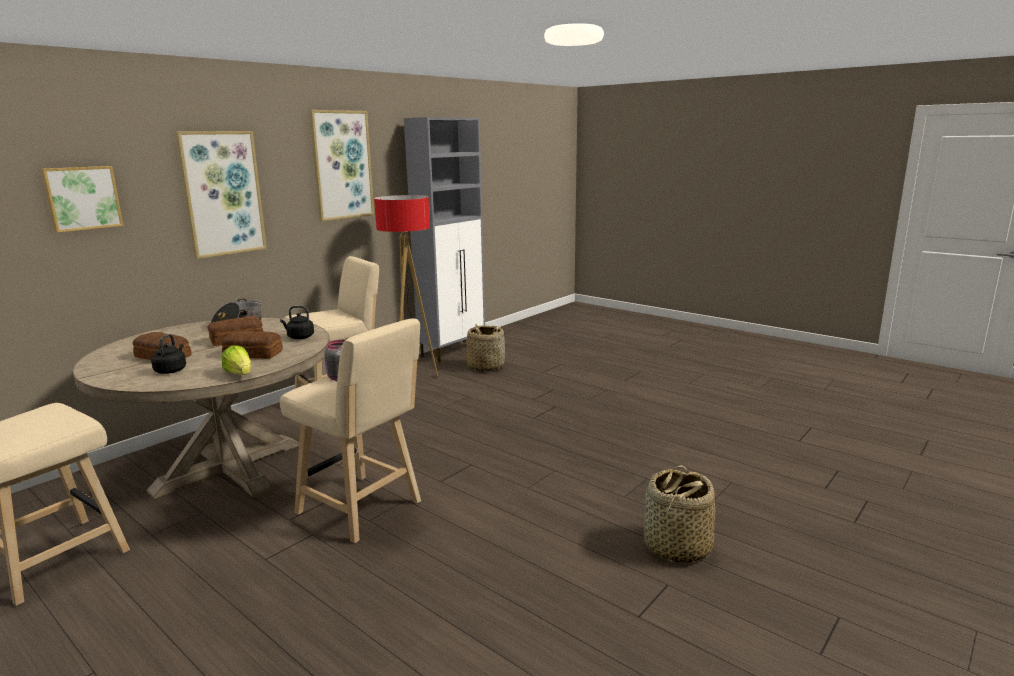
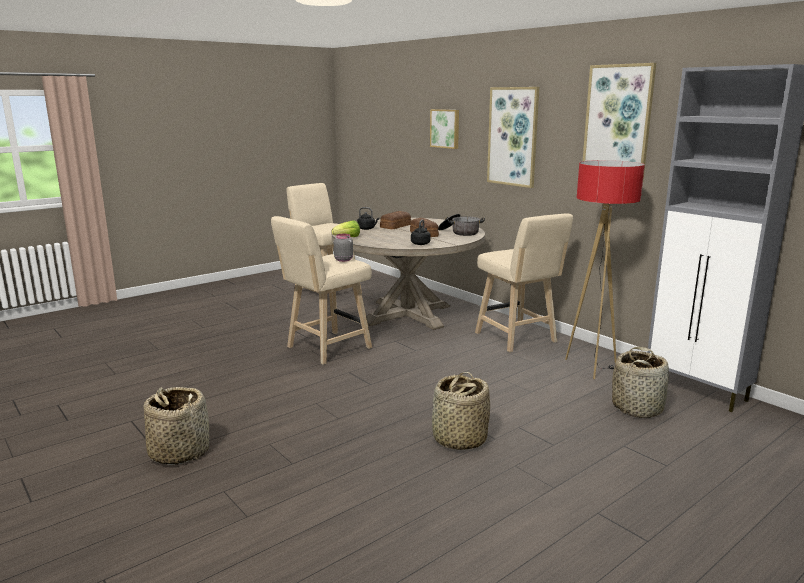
camera: 100 degrees right, 0 degrees up
(253, 354) = (386, 238): bread -> none
(563, 417) = (459, 439): none -> basket

